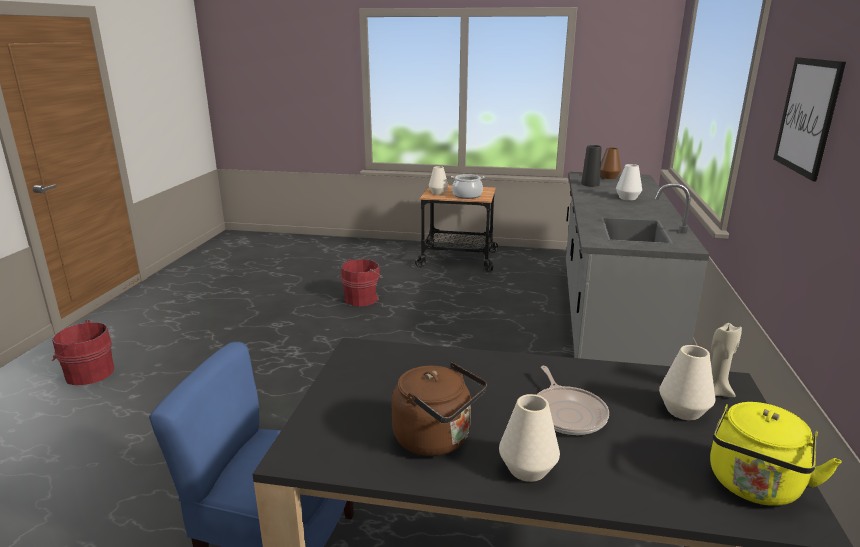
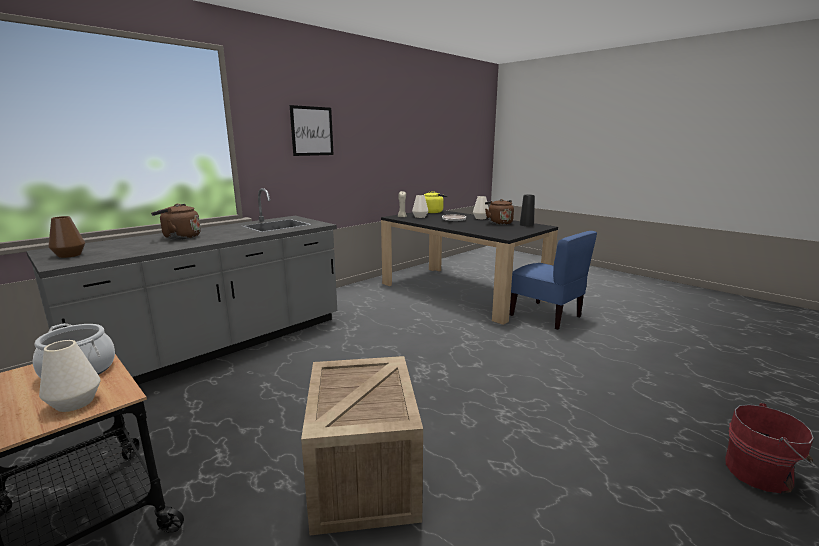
camera: 145 degrees left, 5 degrees down
(363, 298) = (362, 474): red bucket -> crate
(590, 184) = (127, 252): black vase -> black vase (526, 225)
(627, 198) = (179, 237): white vase -> brown kettle

